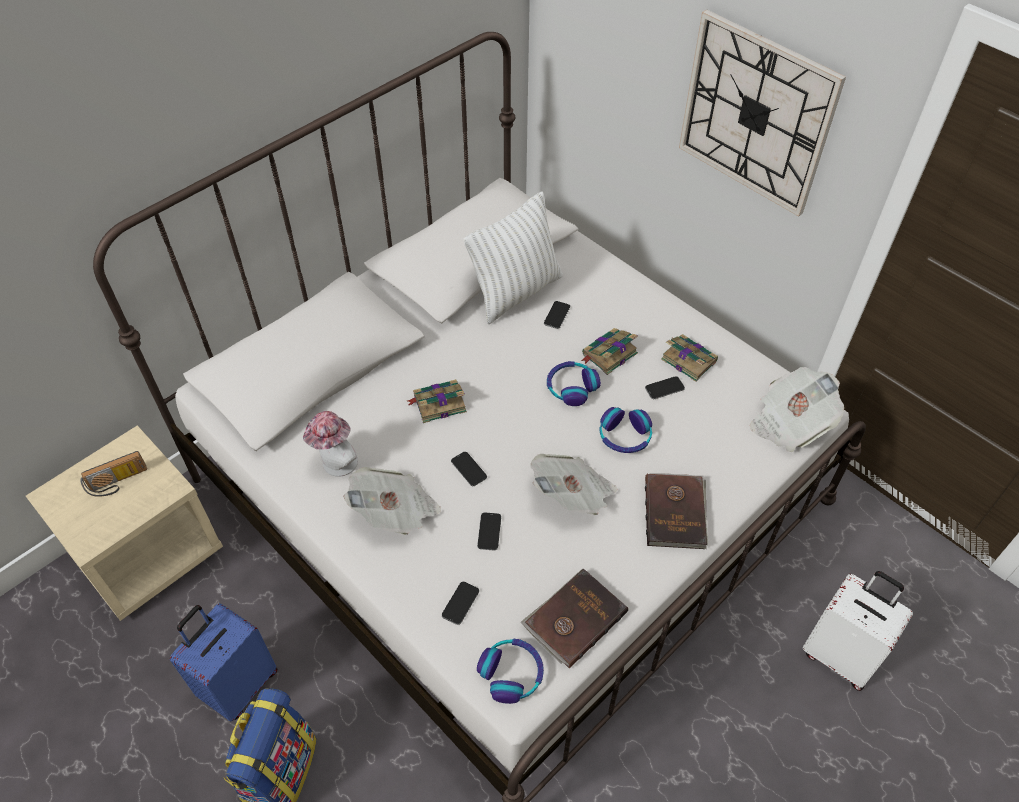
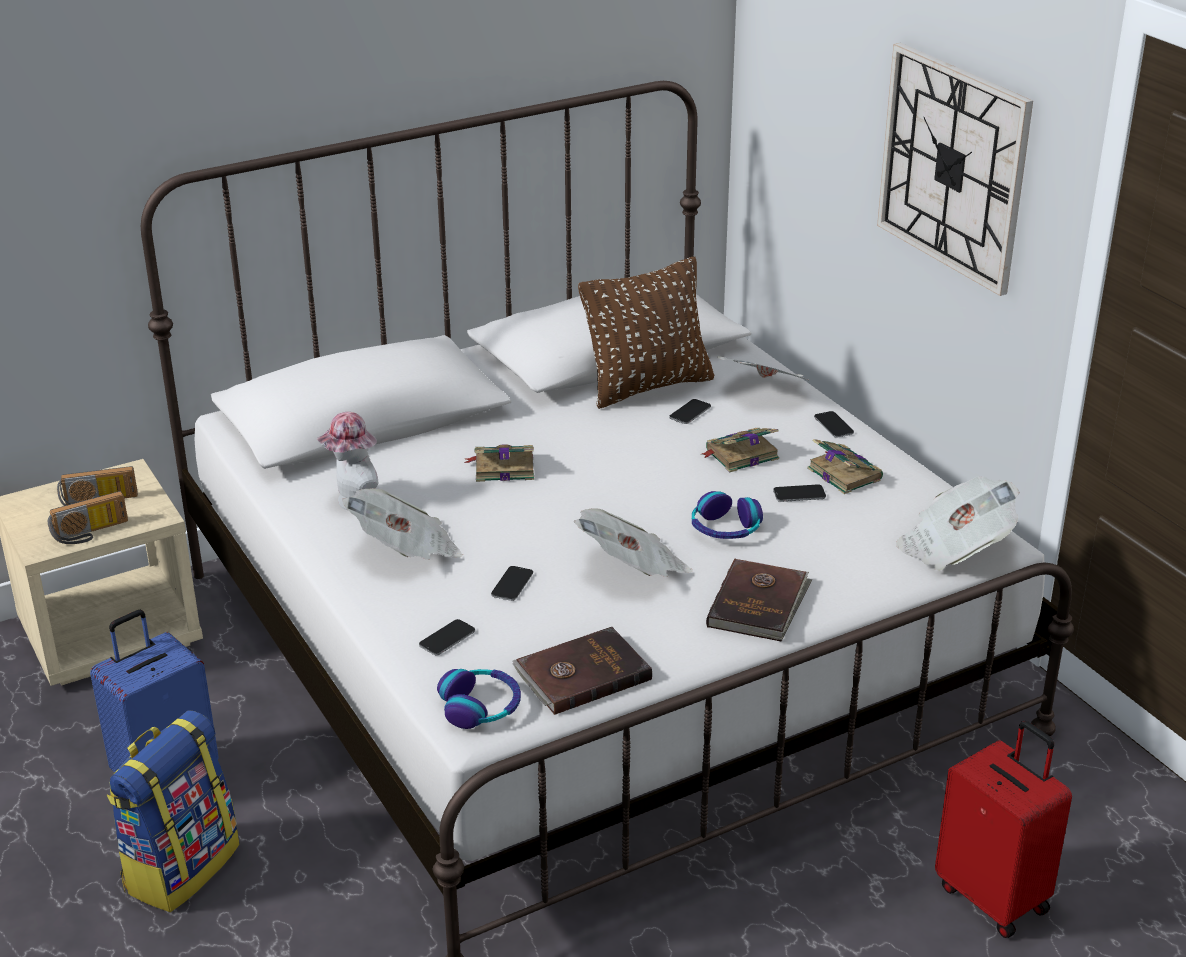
camera: 15 degrees right, 20 degrees down
(123, 518) = (91, 533): none -> radio
(469, 469) = (513, 528): phone -> phone (833, 425)
(516, 292) = (647, 386): white pillow -> brown pillow
(571, 387) = (677, 477): headphones -> none
(604, 282) = (766, 391): none -> newspaper
(840, 655) = (994, 897): white suitcase -> red suitcase

